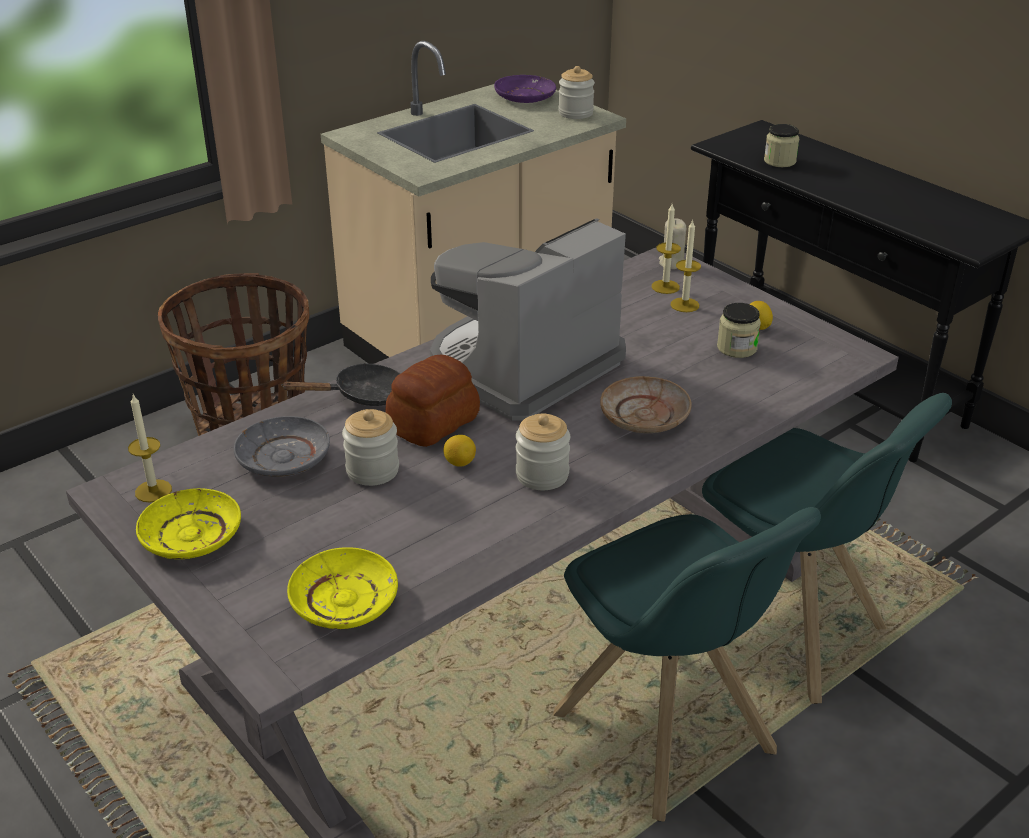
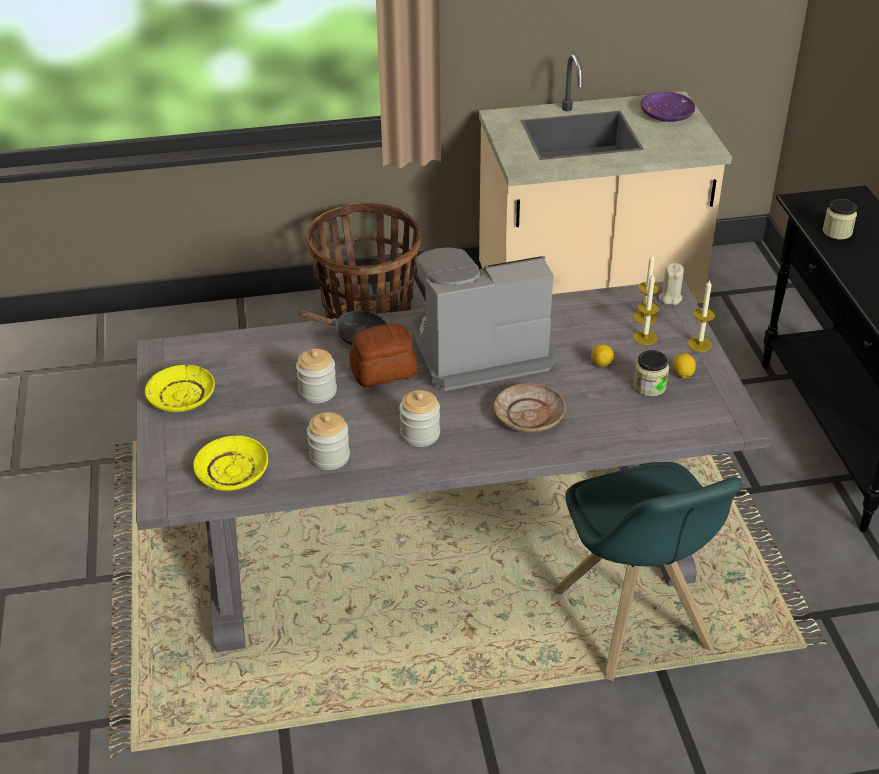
camera: 30 degrees right, 5 degrees up
(153, 491) = (182, 359): candle -> candle (699, 344)
(284, 458) = (272, 364): grey plate -> none
(459, 463) = (375, 406): lemon -> lemon (601, 364)
(575, 113) = (693, 140): jar -> jar (329, 457)
(666, 732) = (484, 652): turquoise chair -> none

